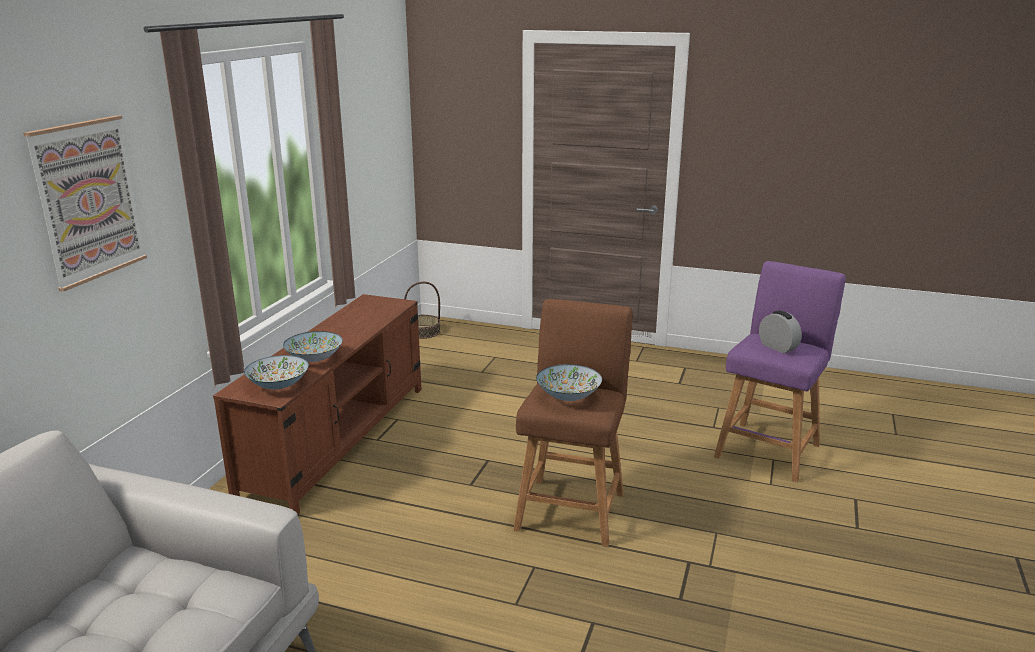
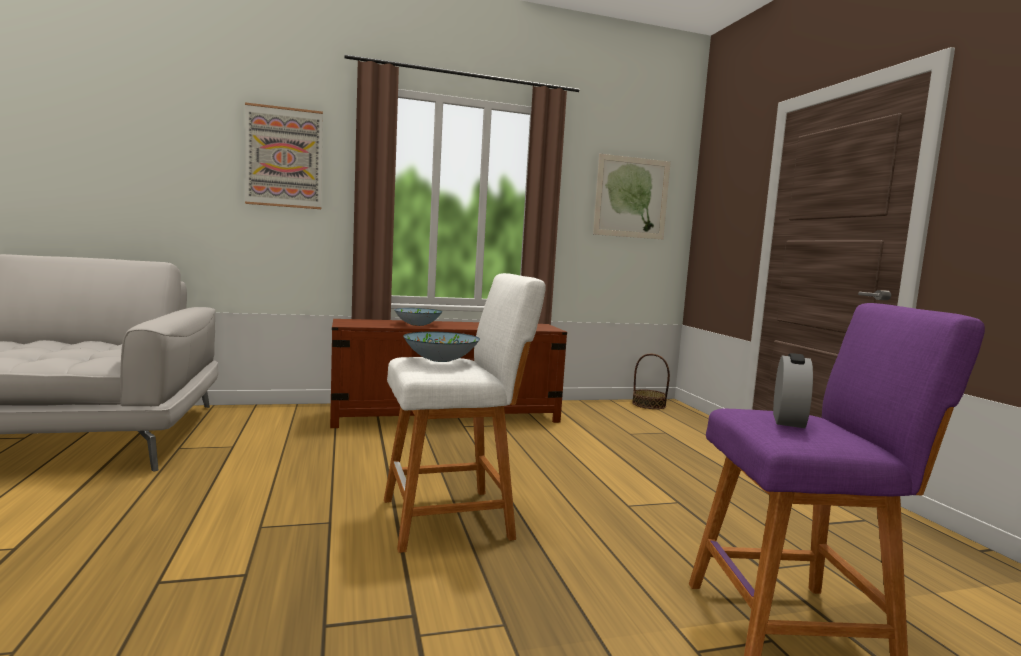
camera: 55 degrees right, 15 degrees down
(279, 385) = (364, 324): bowl -> none
(376, 123) = (631, 197): none -> picture
(571, 507) = (454, 518): brown stool -> white stool

